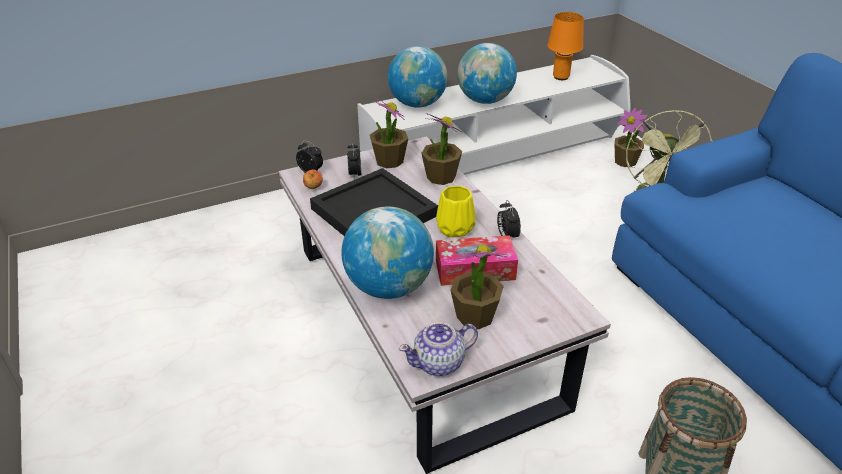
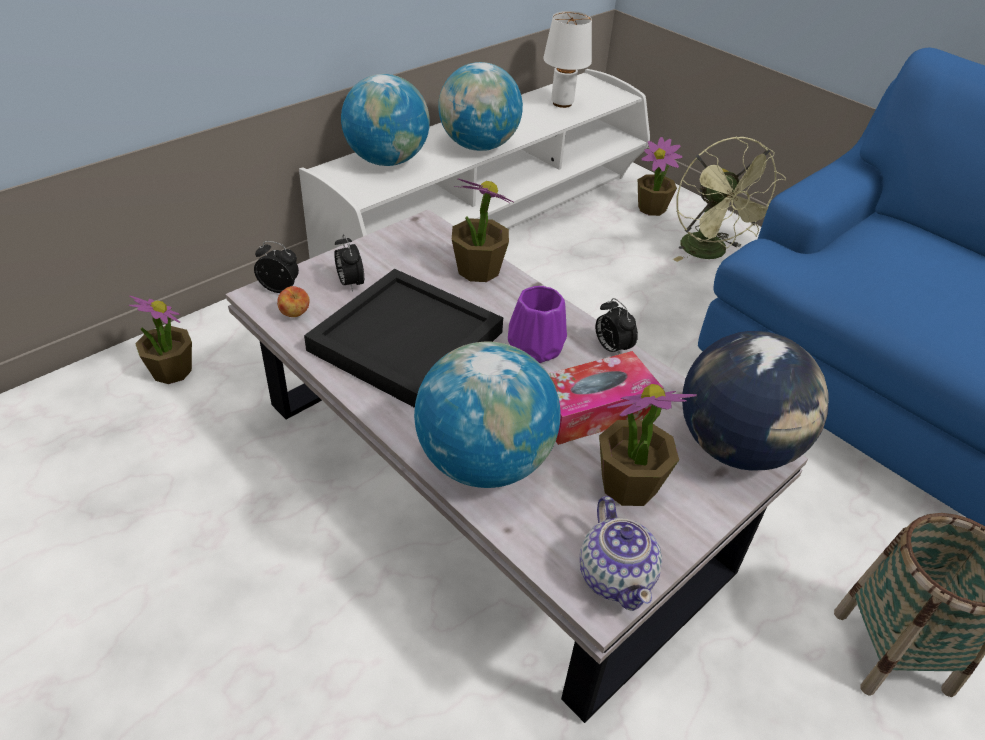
camera: 20 degrees left, 5 degrees up
(389, 161) = (392, 254): potted plant -> potted plant (171, 371)
(439, 363) = (616, 576): teapot -> teapot turned 60 degrees counterclockwise
(455, 229) = (536, 349): yellow vase -> purple vase
(561, 77) = (562, 103): orange table lamp -> white table lamp
(562, 307) = (736, 446): none -> globe

